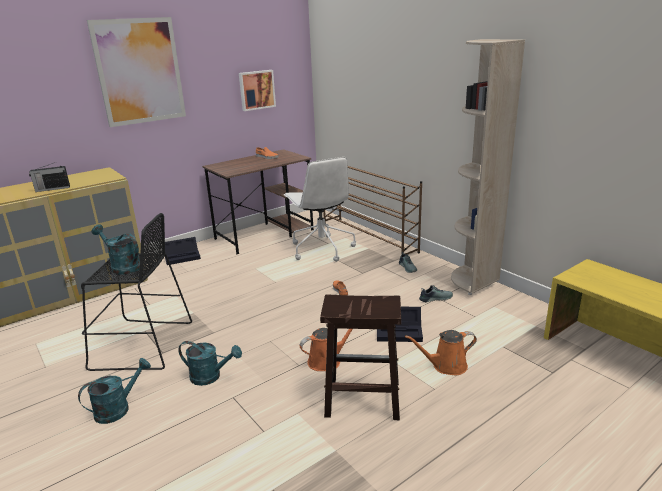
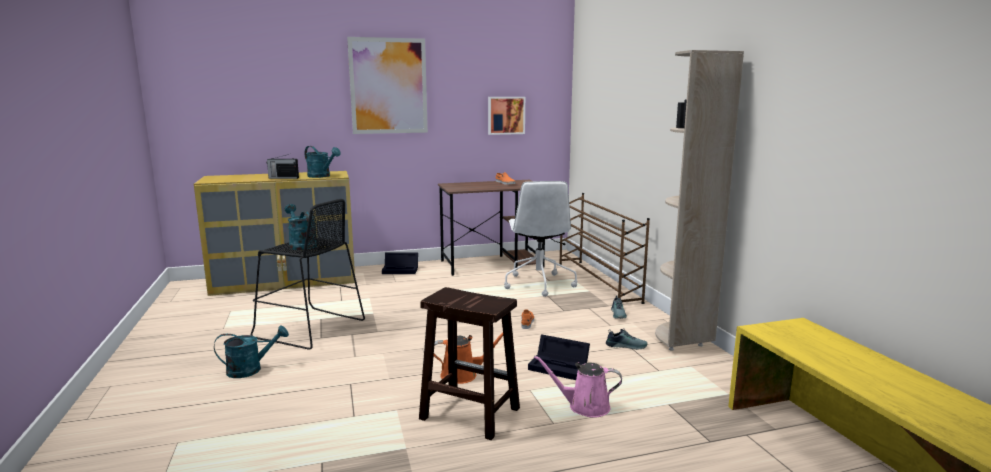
camera: 20 degrees right, 10 degrees down
(211, 376) = (345, 364): turquoise watering can -> turquoise watering can (322, 176)
(446, 366) = (584, 406): orange watering can -> pink watering can

